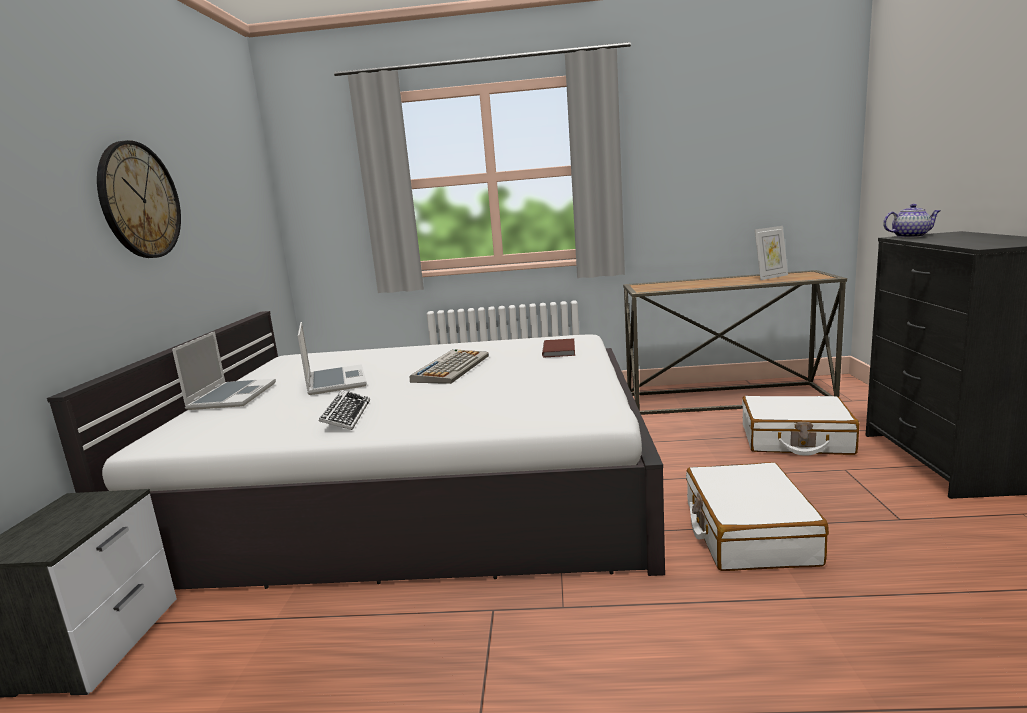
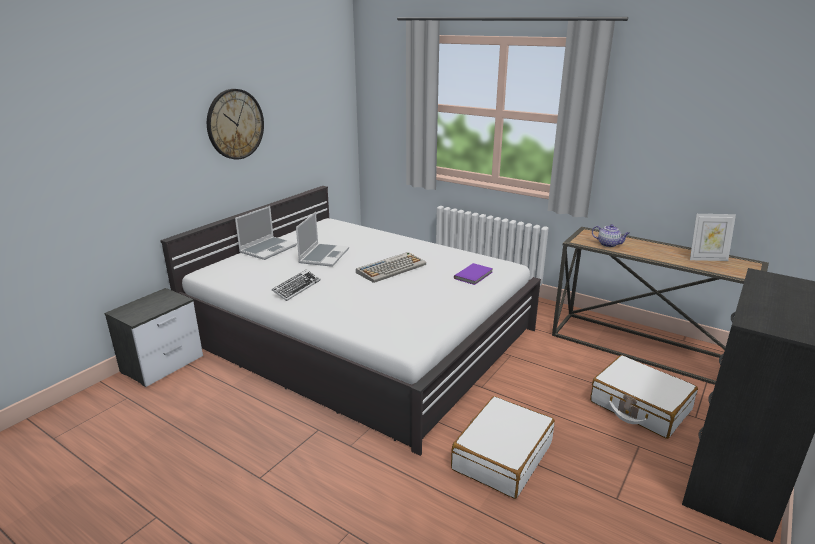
camera: 30 degrees right, 10 degrees up
(560, 350) = (474, 275): brown book -> purple book
(910, 236) = (769, 278): teapot -> teapot (609, 244)

